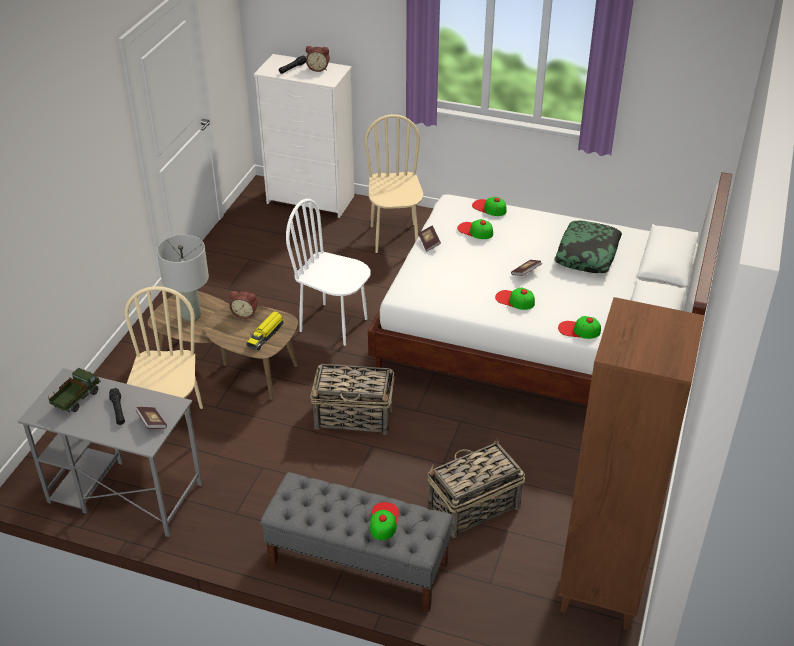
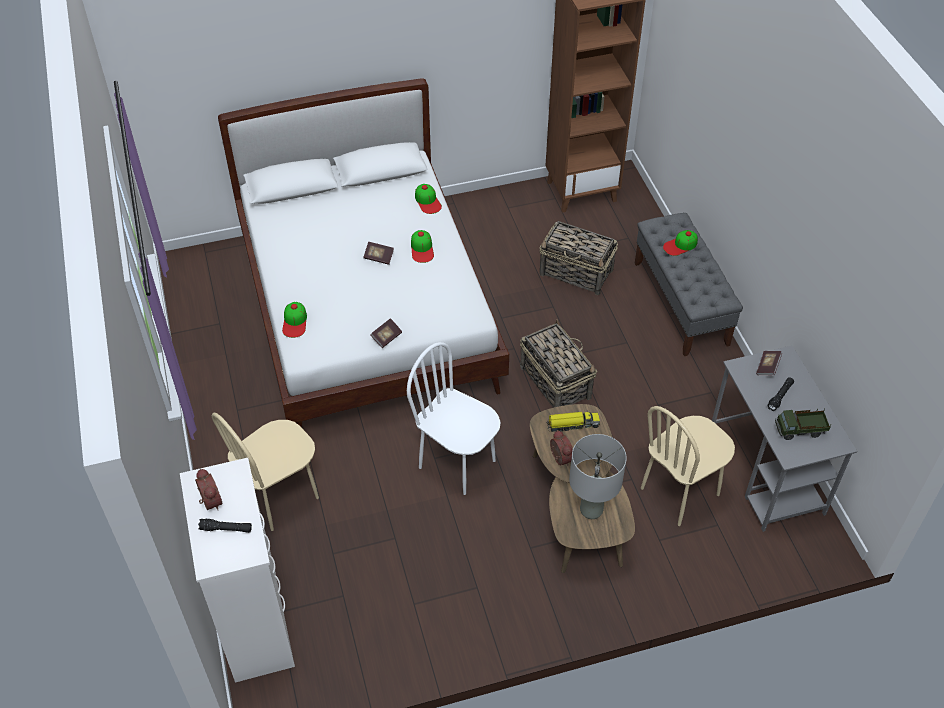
camera: 125 degrees left, 10 degrees up
(334, 324) = (457, 463): white chair -> white chair turned 135 degrees clockwise
(475, 231) = (343, 313): cap -> none
(587, 254) = (319, 233): pillow -> none

